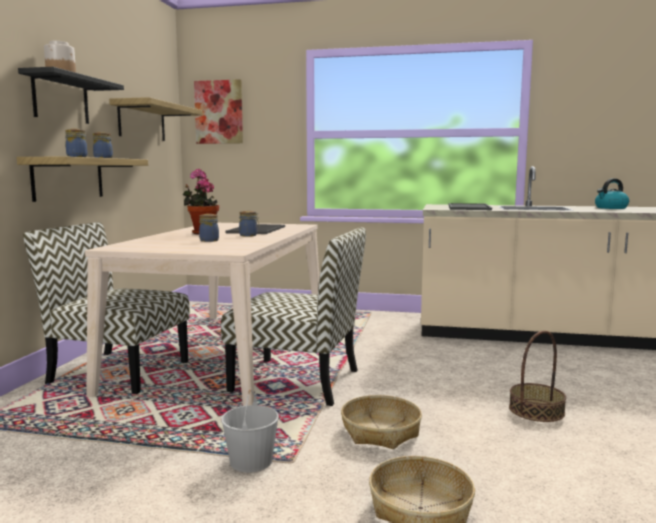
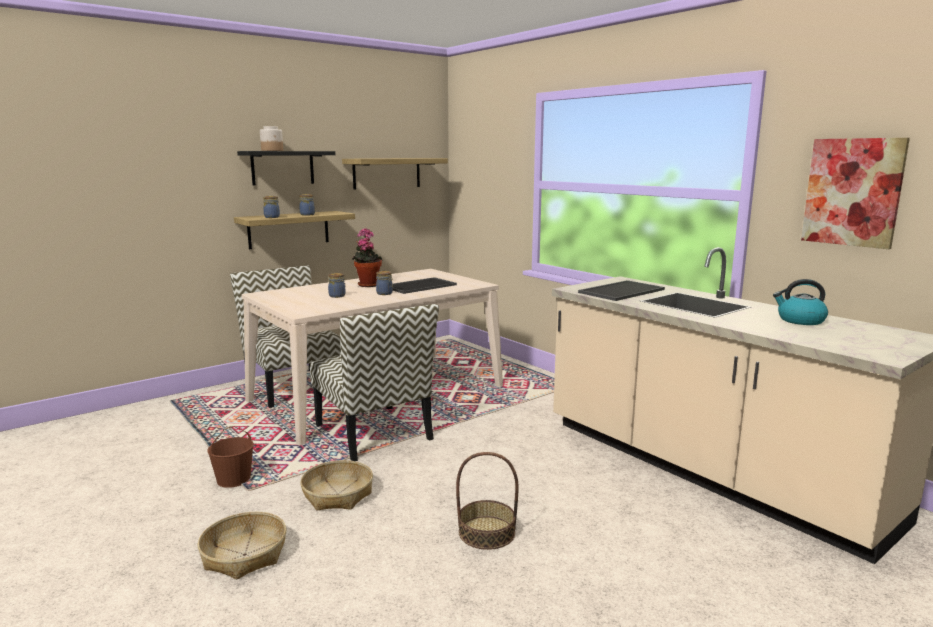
camera: 40 degrees right, 5 degrees up
(219, 112) = (472, 157): picture -> picture (852, 192)
(251, 460) = (234, 479): white bucket -> brown bucket

